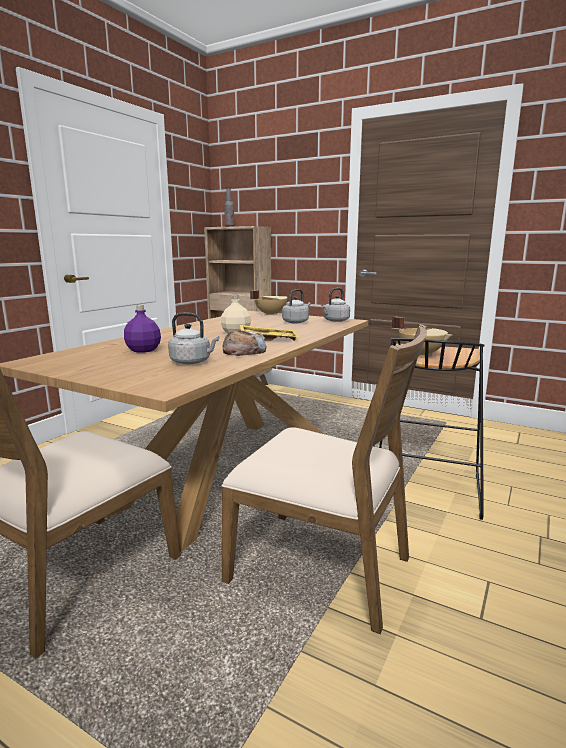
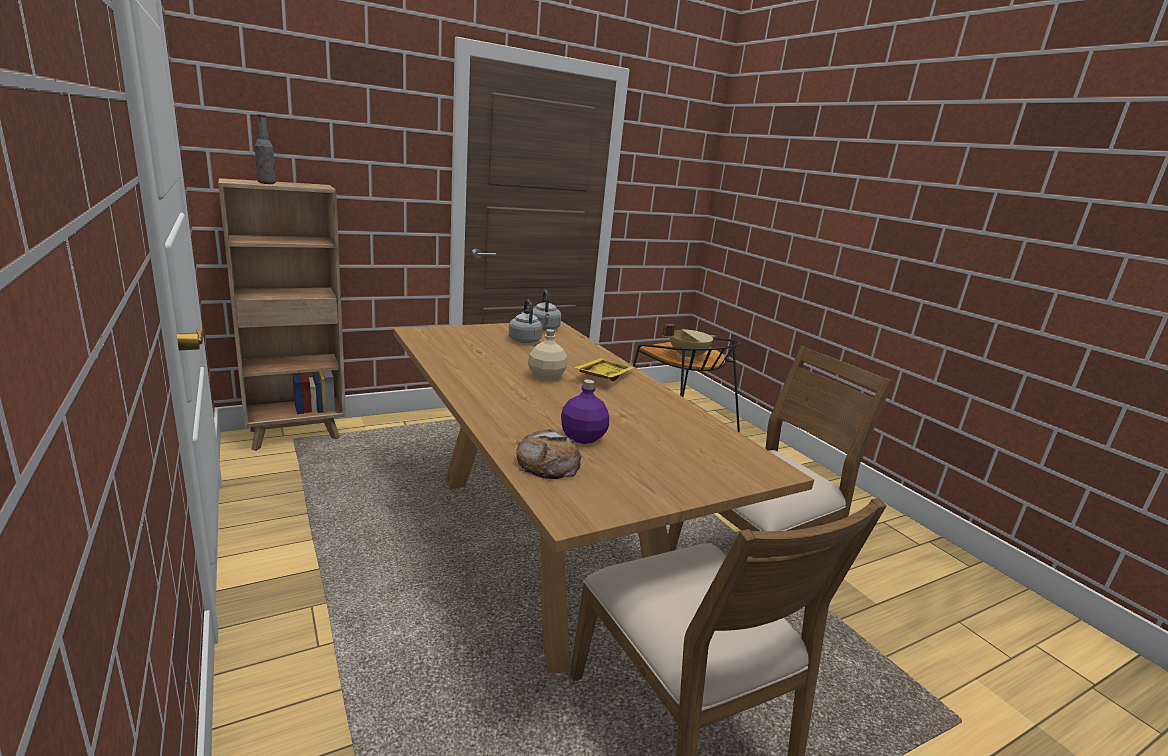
camera: 60 degrees left, 5 degrees up
(192, 362) = (675, 432): grey kettle -> none
(244, 351) = (648, 401): bread -> bread (548, 463)
(270, 314) = (451, 331): beige cooking pot -> none

